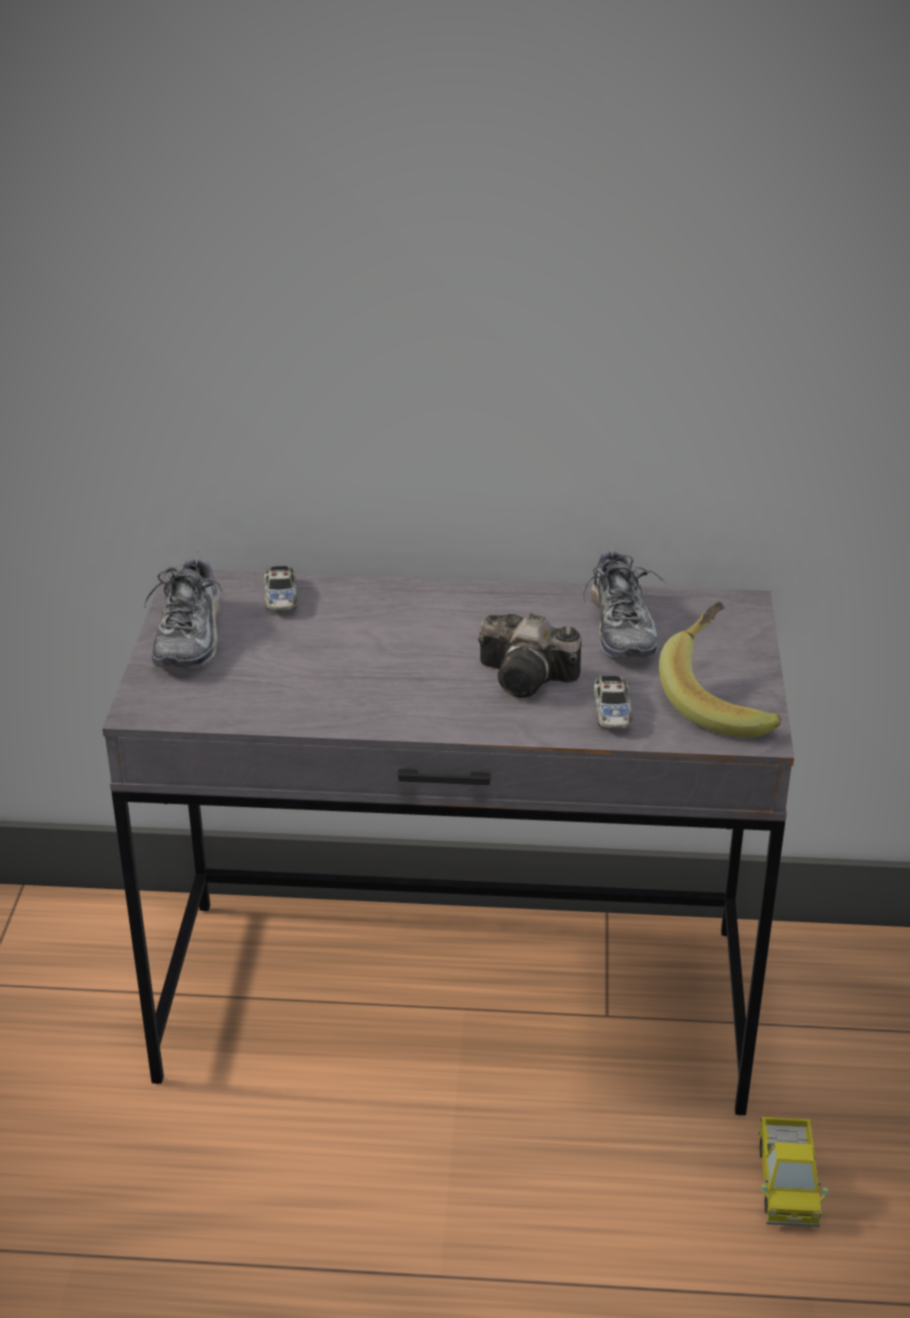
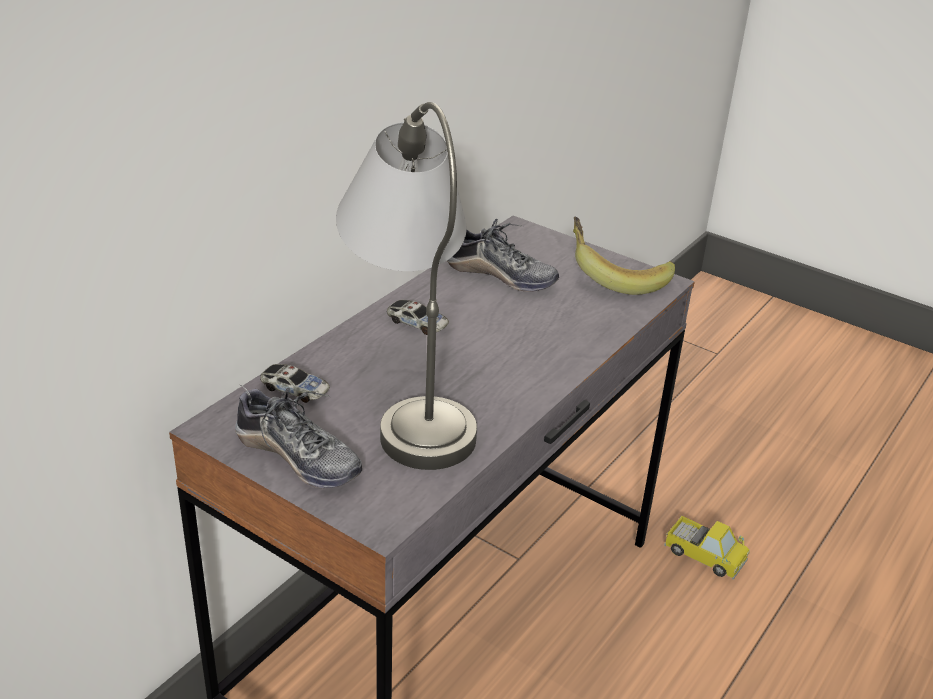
camera: 60 degrees left, 0 degrees up
(334, 659) = (412, 399): none -> grey table lamp
(530, 678) = (524, 330): camera -> none
(612, 712) = (593, 317): toy car -> toy car (417, 324)

